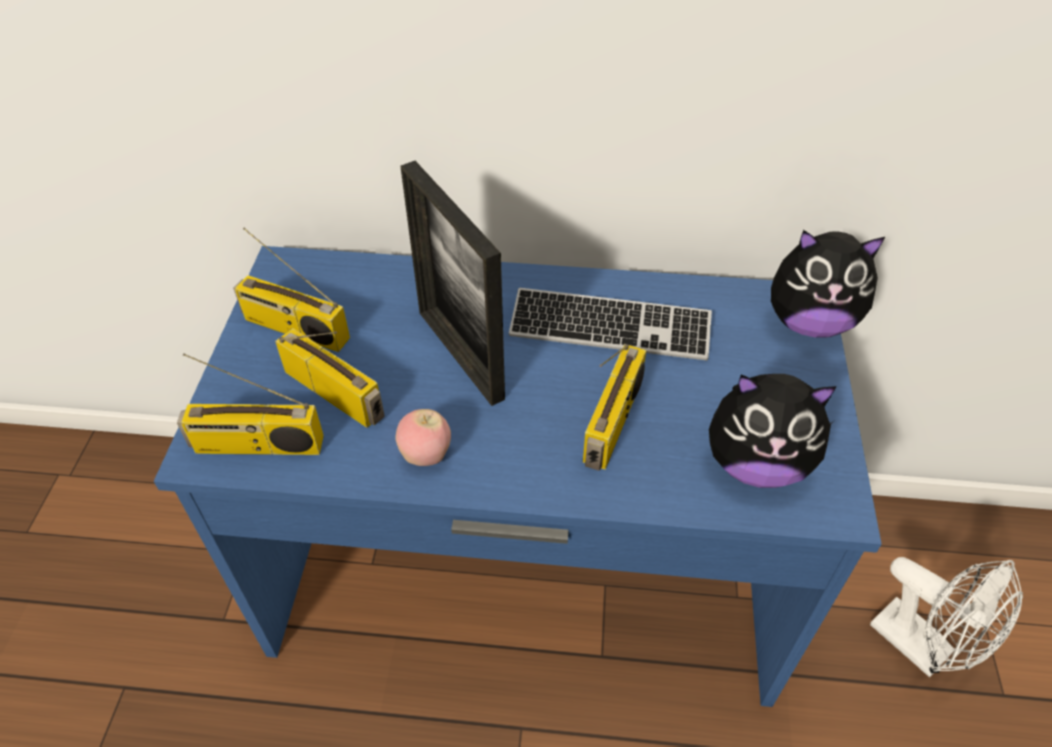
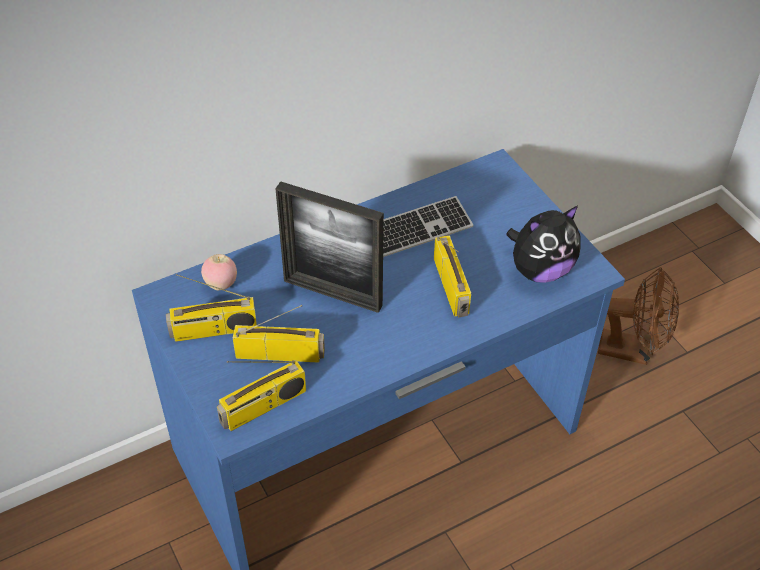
camera: 35 degrees left, 0 degrees up
(426, 455) = (367, 358): apple -> apple (221, 284)
(809, 322) = (508, 177): plush toy -> none
(922, 647) = (632, 350): white fan -> brown fan

